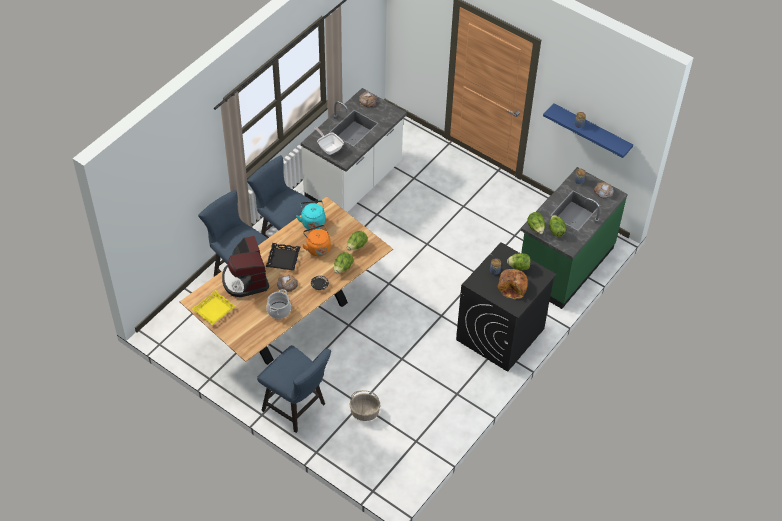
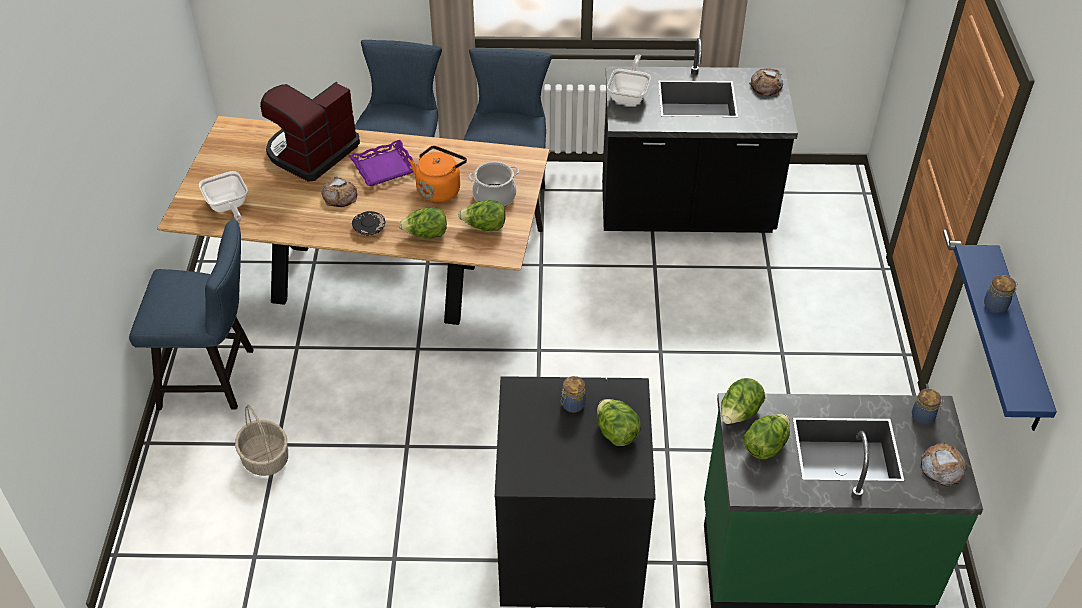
camera: 55 degrees right, 5 degrees down
(214, 310) = (229, 152): yellow tray -> none
(255, 328) = (228, 207): none -> frying pan
(279, 310) = (282, 212): cooking pot -> cooking pot (494, 197)
(283, 259) = (384, 167): black tray -> purple tray
(297, 409) = (215, 378): blue chair -> blue chair turned 90 degrees counterclockwise
(312, 222) = (485, 160): turquoise kettle -> none
(354, 182) = (686, 212): white counter -> black counter
(513, 287) = (560, 449): bread -> none

